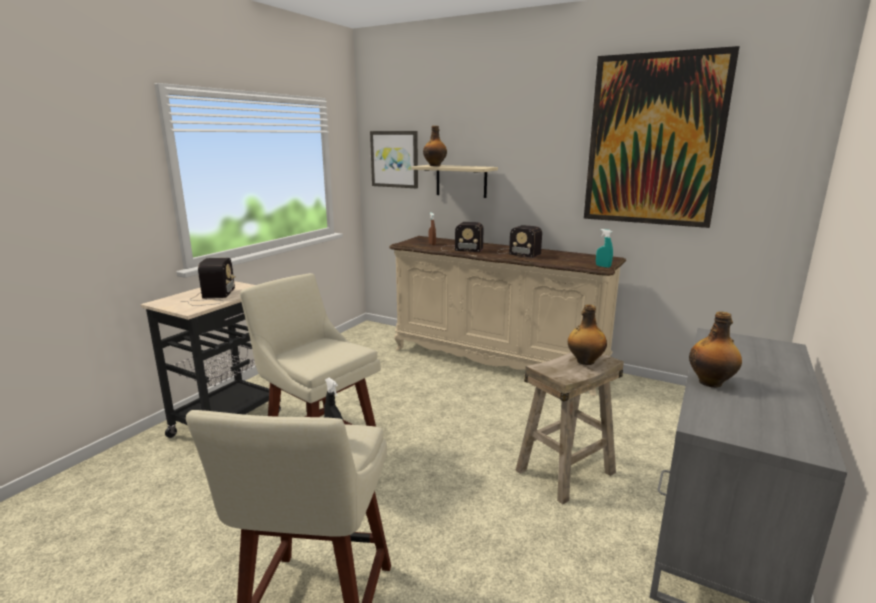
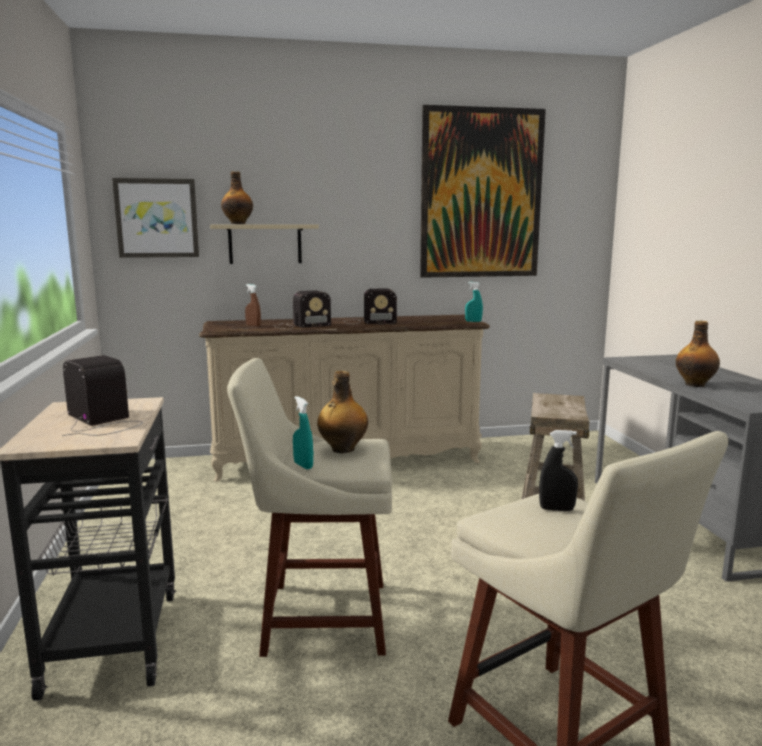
camera: 40 degrees left, 5 degrees down
(291, 353) = (303, 465): none -> turquoise spray bottle
(584, 361) = (559, 403): bottle -> bottle (342, 449)

